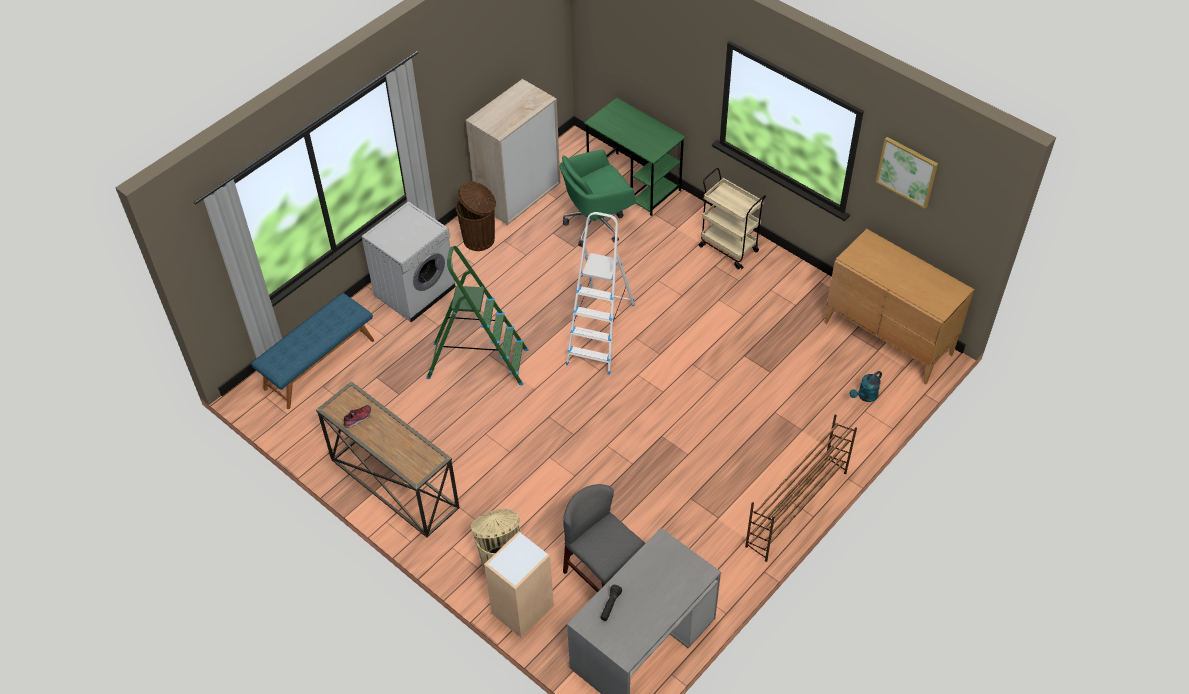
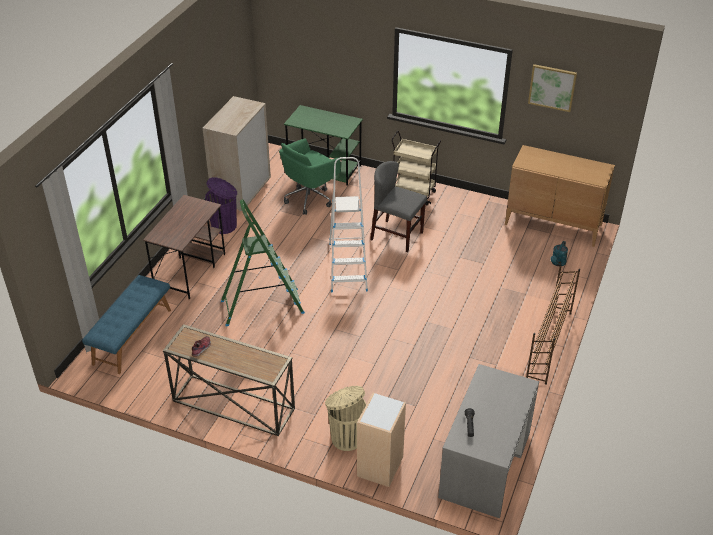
camera: 20 degrees left, 10 degrees down
(416, 292) = (190, 270): white washing machine -> brown desk
(480, 239) = (225, 226): brown trash can -> purple trash can
(603, 576) = (431, 426): grey chair -> grey chair (397, 236)

